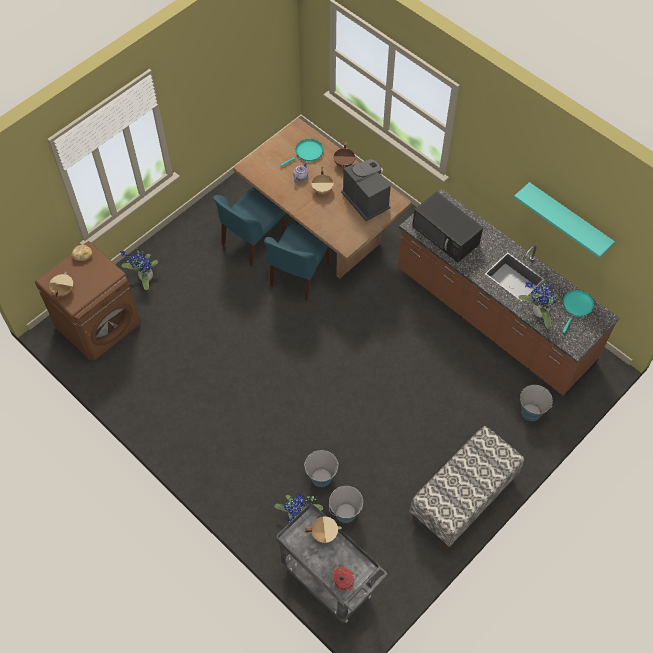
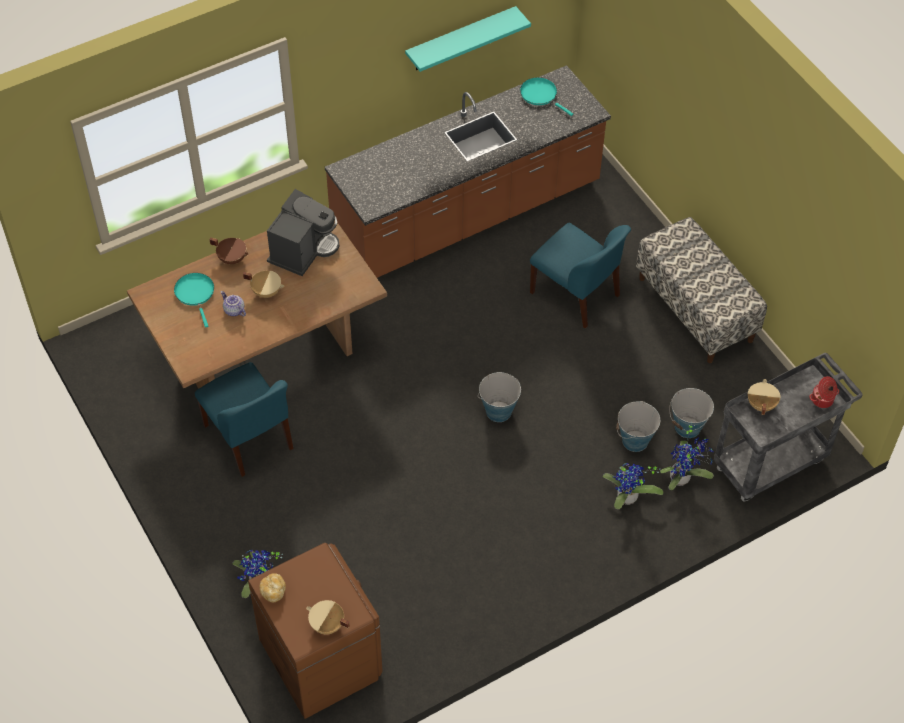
camera: 75 degrees left, 5 degrees down
(298, 275) = (329, 397): blue chair -> blue chair (576, 295)
(366, 200) = (303, 250): coffee machine -> coffee machine turned 135 degrees clockwise
(446, 235) = (398, 181): black microwave -> none
(530, 412) = (604, 218): bucket -> bucket (498, 411)
(537, 312) = (536, 130): potted plant -> potted plant (627, 499)

